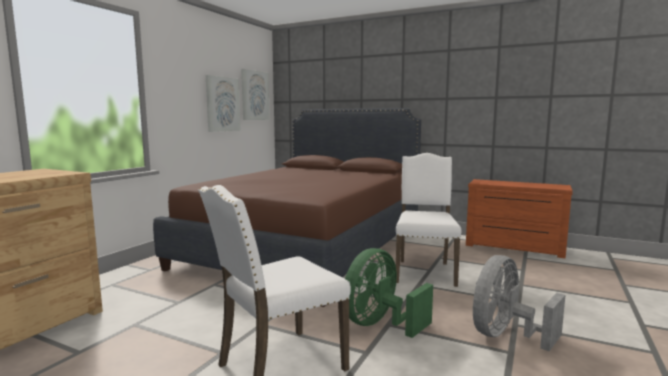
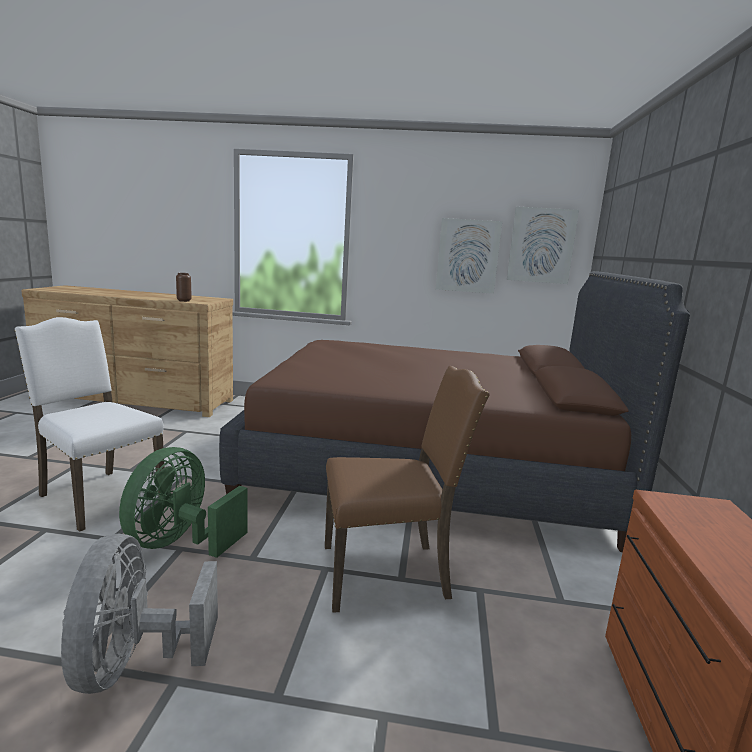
camera: 70 degrees right, 5 degrees up
(42, 176) = (184, 301): none -> brown vase
(380, 324) = (180, 542): green fan -> green fan turned 90 degrees counterclockwise
(424, 271) = (388, 573): white chair -> brown chair
(506, 335) = (134, 663): grey fan -> grey fan turned 120 degrees counterclockwise

